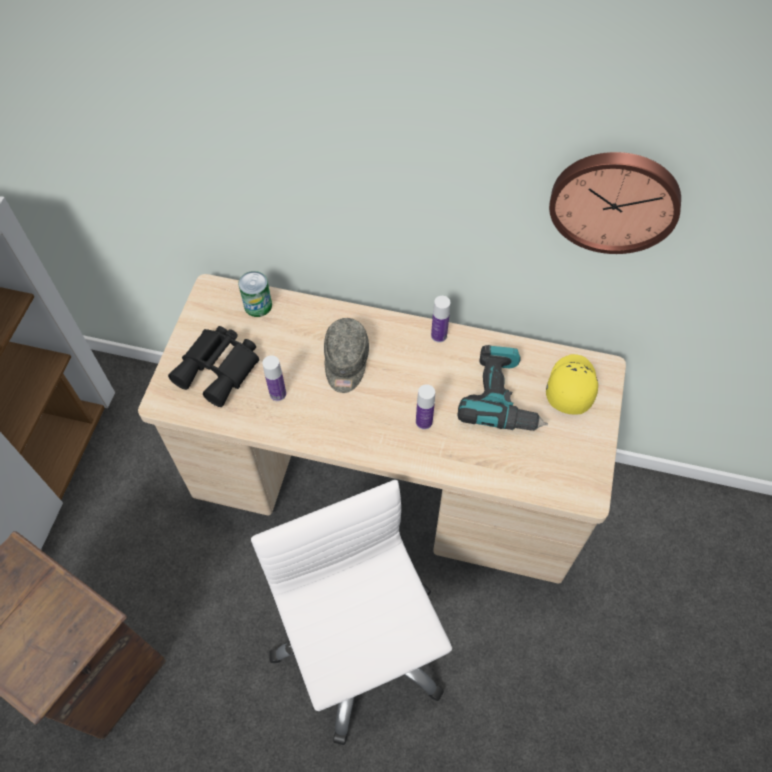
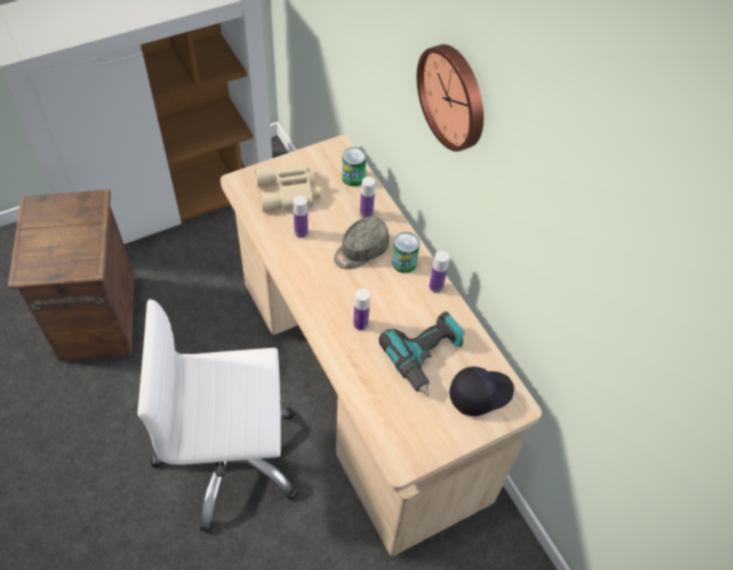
camera: 45 degrees right, 5 degrees down
(220, 369) = (289, 192): black binoculars -> beige binoculars
(309, 327) = (366, 214): none -> bottle
(359, 648) = (230, 459): white office chair -> white office chair turned 120 degrees counterclockwise
(391, 339) = (404, 262): none -> can
(570, 386) = (479, 393): yellow cap -> black cap
(614, 200) = (566, 251): wall clock -> wall clock (454, 96)

